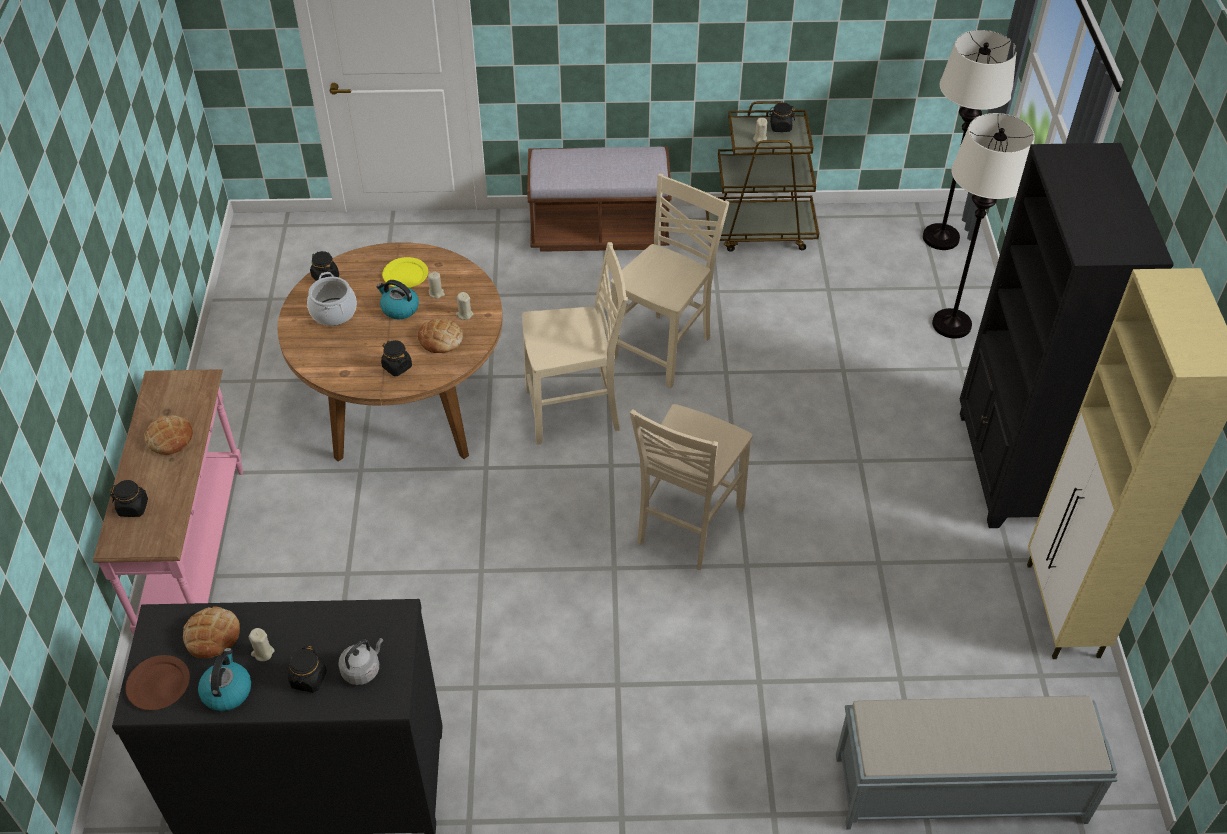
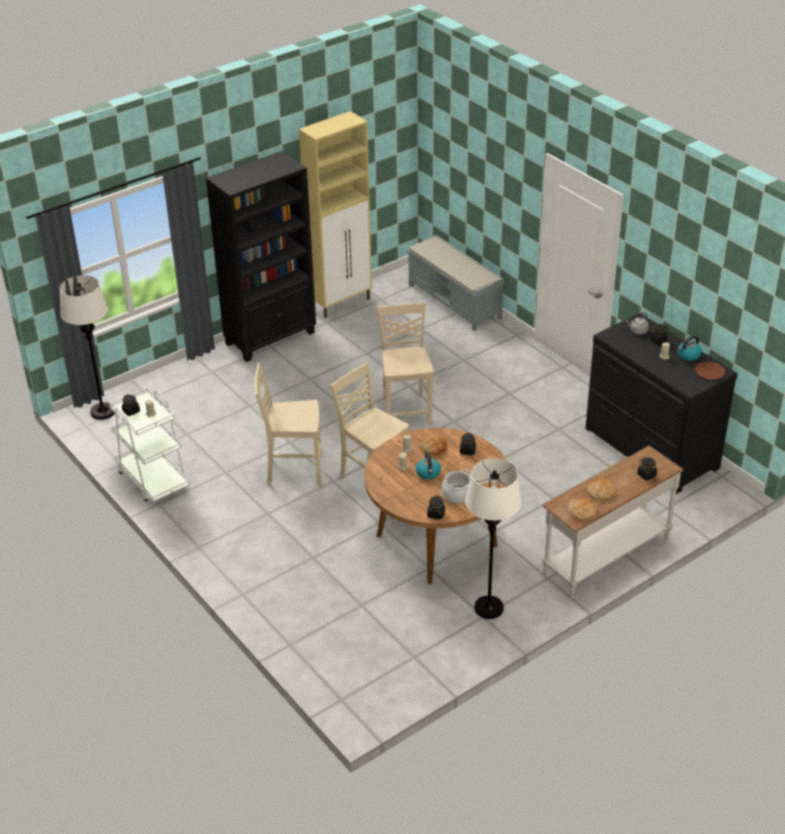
camera: 125 degrees left, 10 degrees down
(197, 553) = (605, 556): pink console table -> white console table
(212, 635) = (676, 372): bread -> bread (582, 510)
(405, 274) = (401, 486): yellow plate -> none
(599, 232) = (213, 543): brown bench -> none
(687, 526) = (406, 411): beige chair -> beige chair turned 90 degrees counterclockwise
(760, 230) = (153, 479): brown cart -> white cart
(951, 324) = (179, 385): white floor lamp -> white floor lamp (488, 608)

